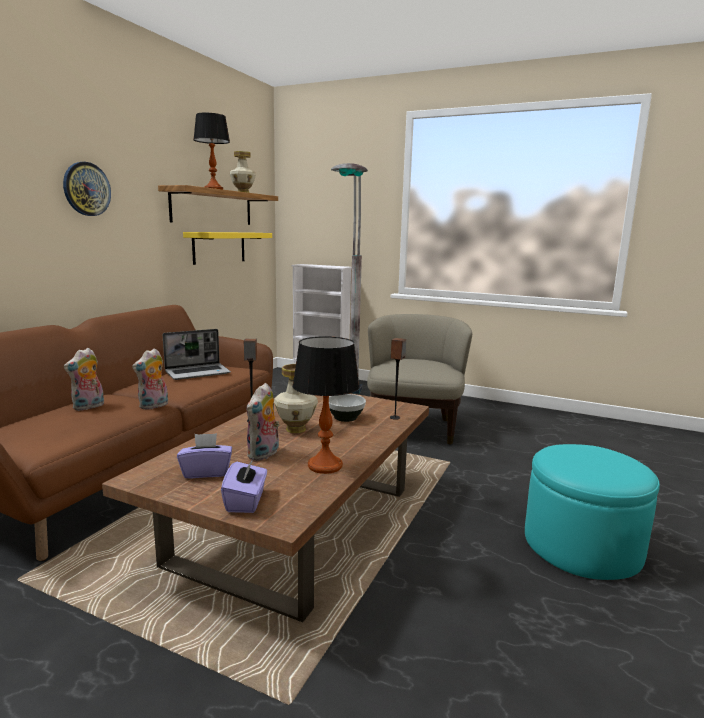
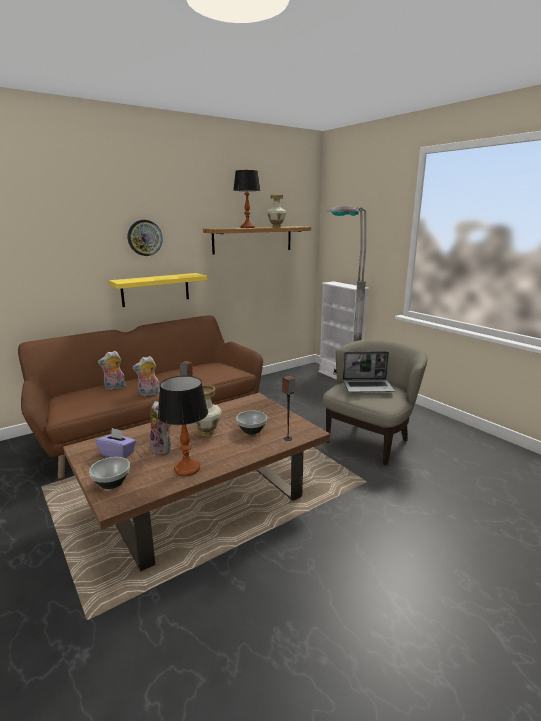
camera: 30 degrees right, 5 degrees up
(198, 372) = (204, 369): laptop -> laptop (368, 387)
(219, 247) = (258, 269): yellow shelf -> yellow shelf (155, 289)
(246, 501) = (112, 482): purple tissue box -> bowl
(264, 455) = (163, 449): plush toy -> plush toy turned 90 degrees counterclockwise
(582, 545) = (402, 597): turquoise ottoman -> none

